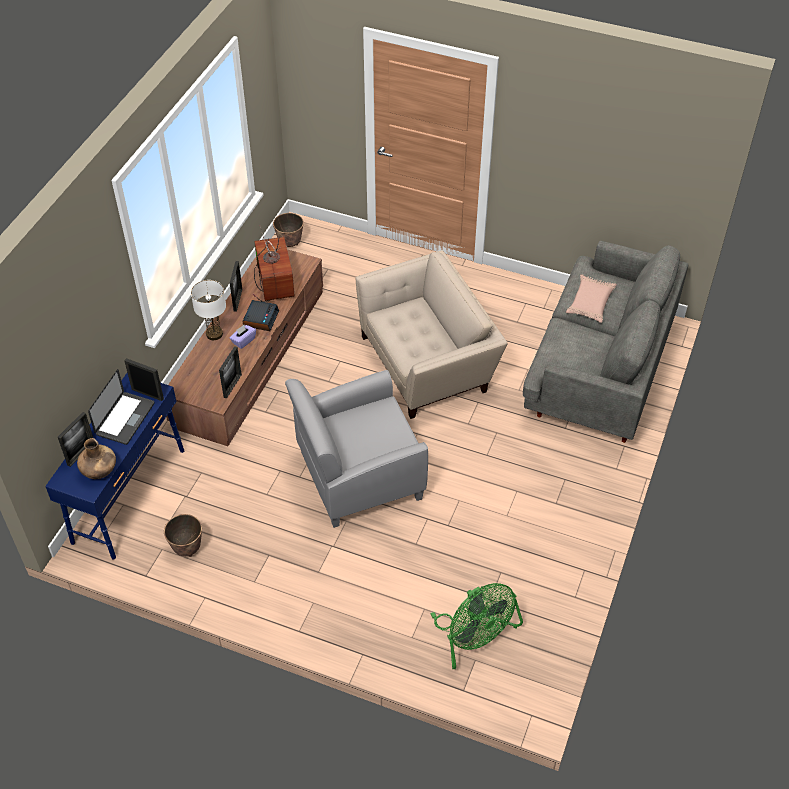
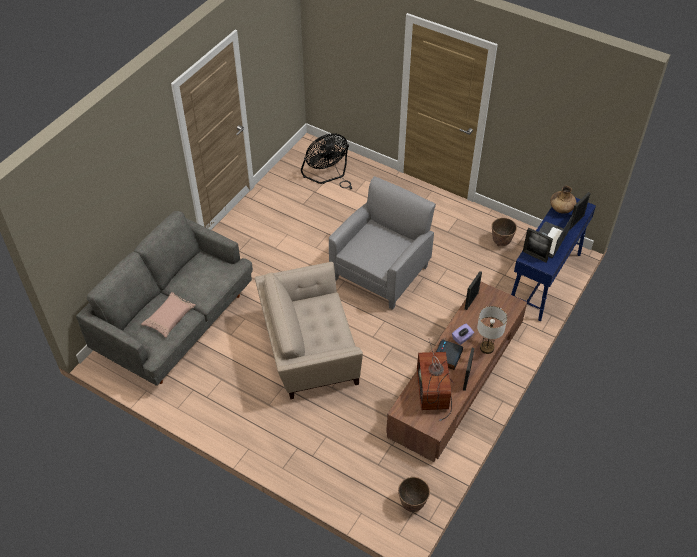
camera: 170 degrees left, 0 degrees up
(358, 476) = (381, 272): grey armchair -> grey armchair turned 45 degrees counterclockwise
(472, 636) = (330, 175): green fan -> black fan

